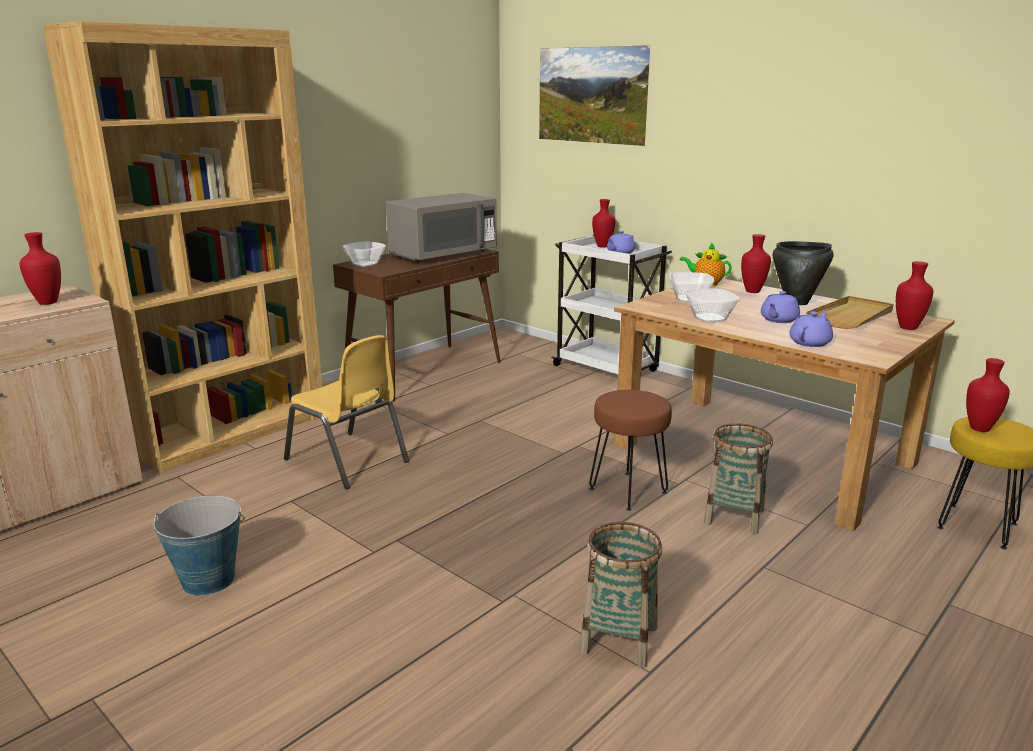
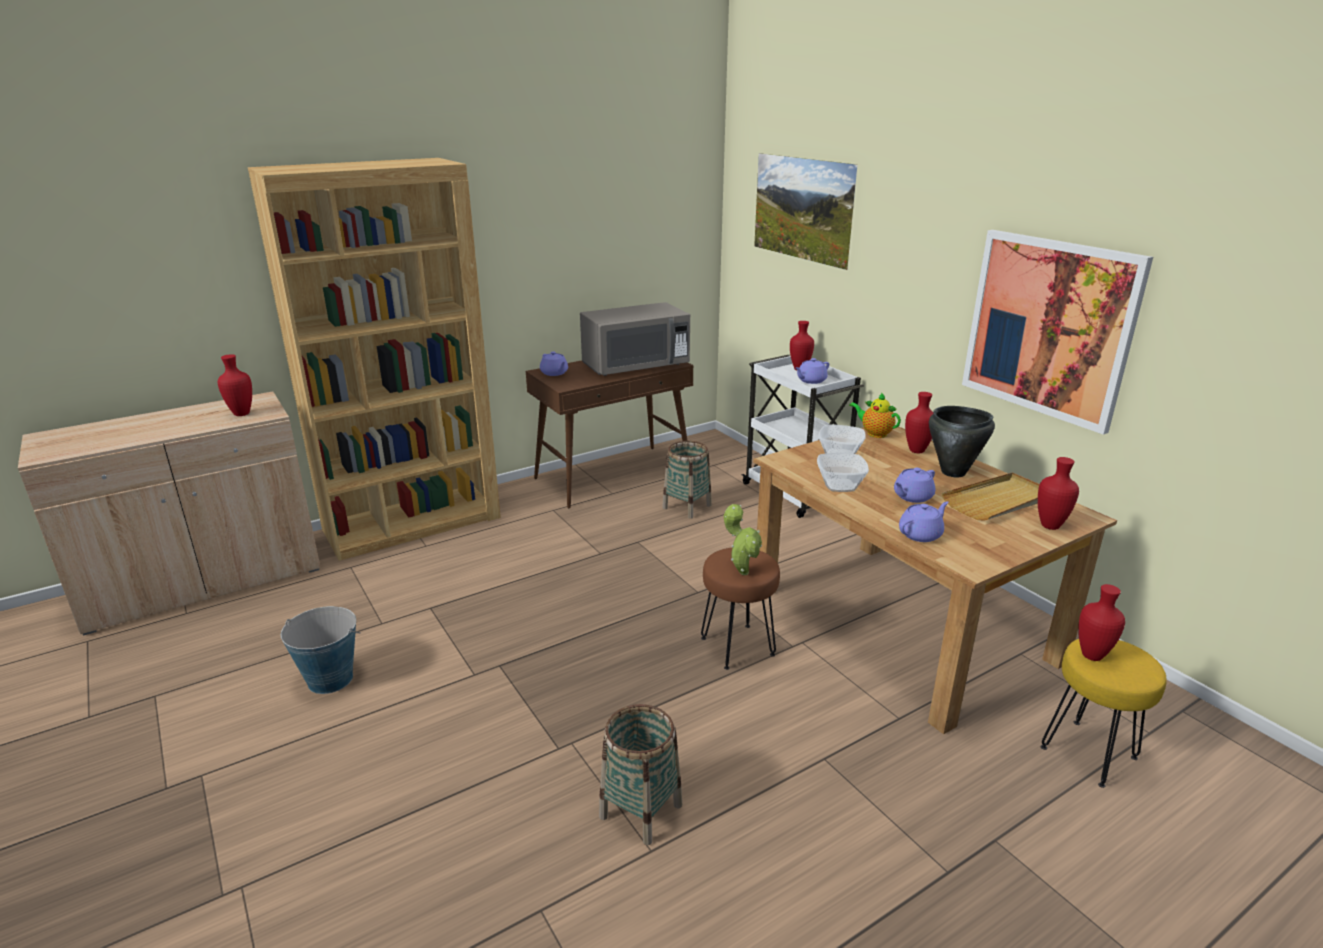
camera: 15 degrees right, 5 degrees up
(347, 460) = (497, 571): yellow chair -> none
(365, 264) = (554, 373): bowl -> purple teapot
(638, 406) = (741, 571): none -> potted plant
(734, 516) = (827, 695): basket -> basket (687, 507)
(858, 166) = (1048, 327): none -> picture

